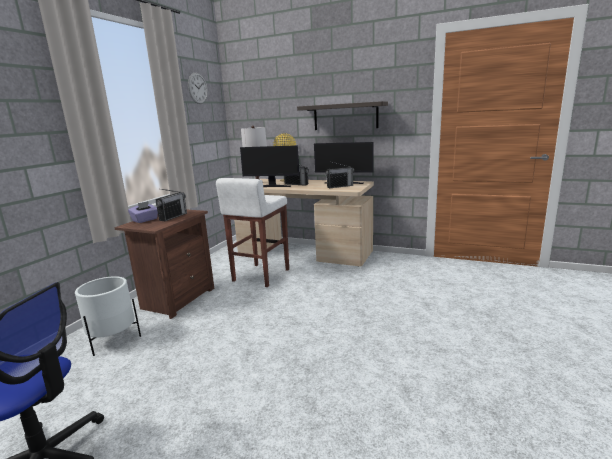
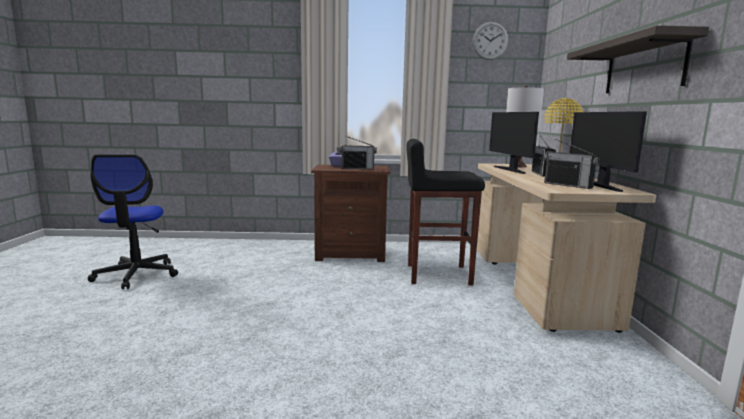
camera: 65 degrees right, 5 degrees down
(113, 340) = (272, 252): white planter -> none
(260, 275) = (437, 274): white stool -> black stool

